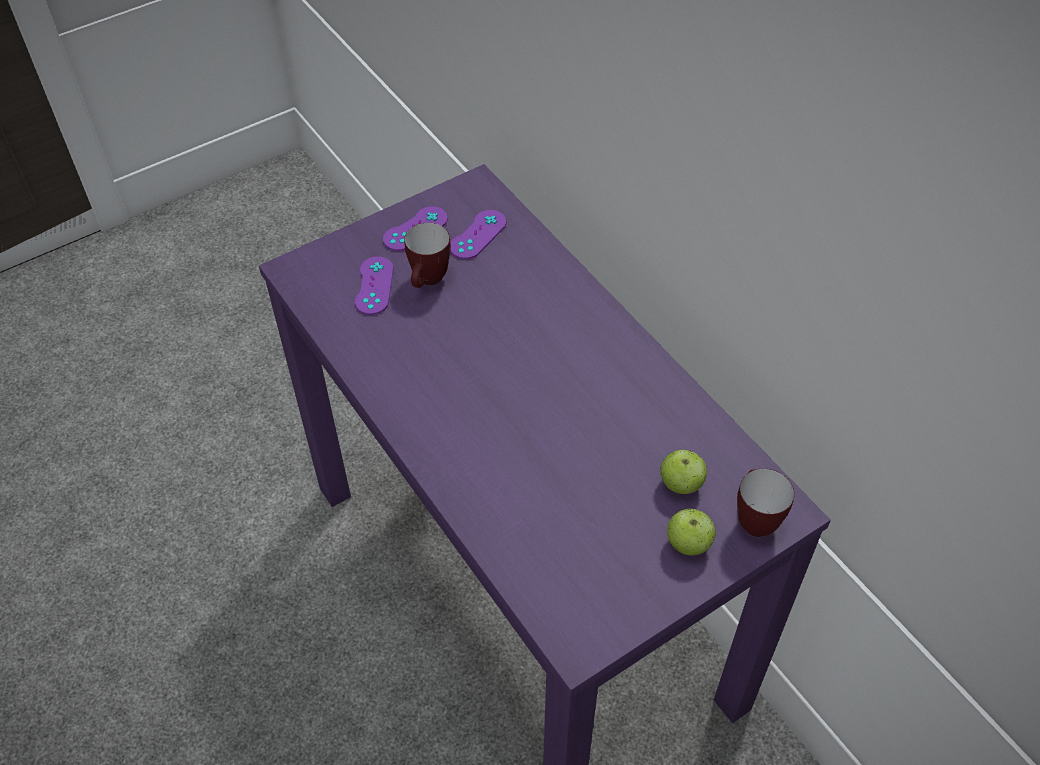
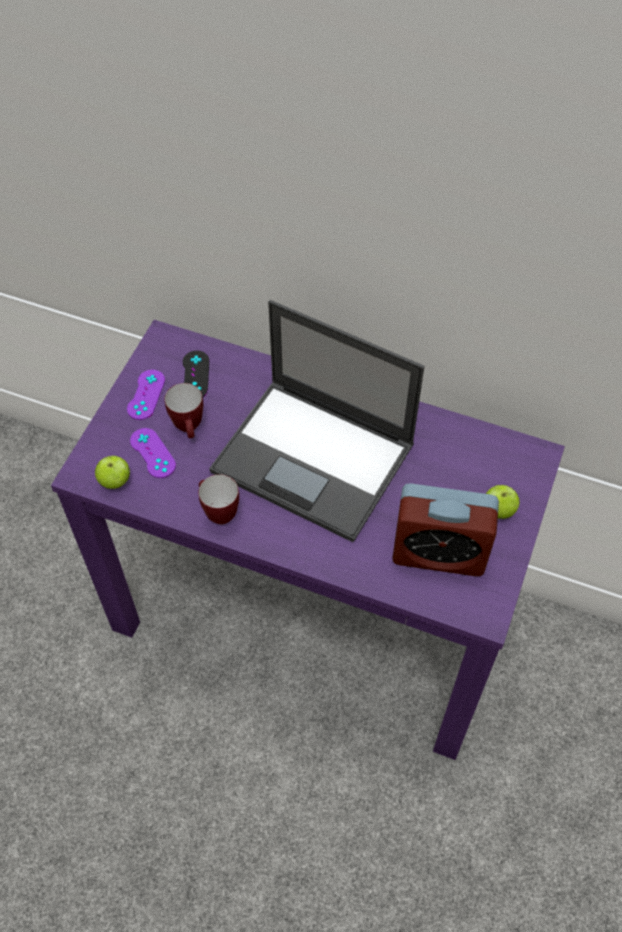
camera: 35 degrees left, 5 degrees up
(478, 235) = (195, 375): purple game controller -> black game controller
(529, 378) = (315, 459): none -> laptop
(580, 548) = (439, 553): none -> alarm clock
(681, 484) = (465, 475): apple -> apple (115, 481)
(753, 519) = (522, 472): mug -> mug (217, 512)

